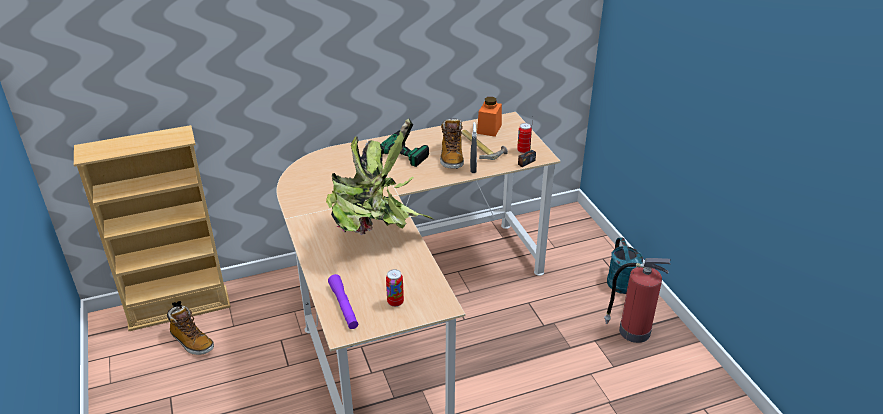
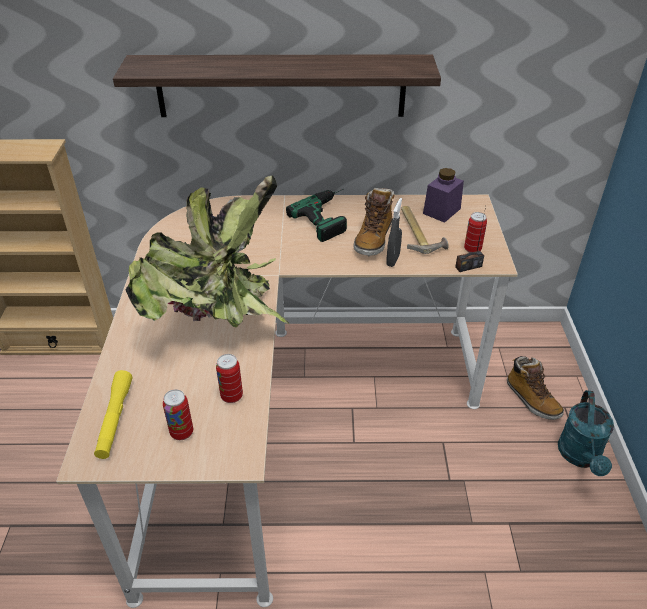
camera: 20 degrees right, 5 degrees up
(192, 342) = (51, 384): boot -> boot (531, 400)
(344, 306) = (115, 419): purple flashlight -> yellow flashlight
(360, 56) = (281, 86): none -> shelf
(414, 274) = (231, 396): none -> can
(489, 129) = (441, 211): orange jar -> purple jar
(632, 331) = (567, 524): fire extinguisher -> none

